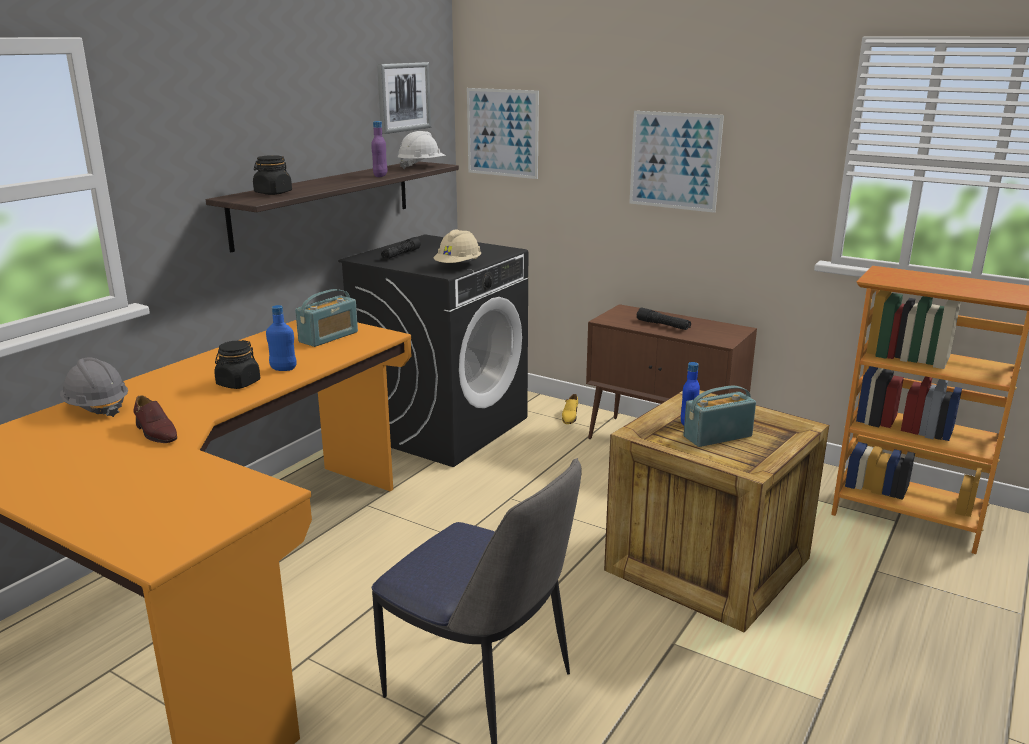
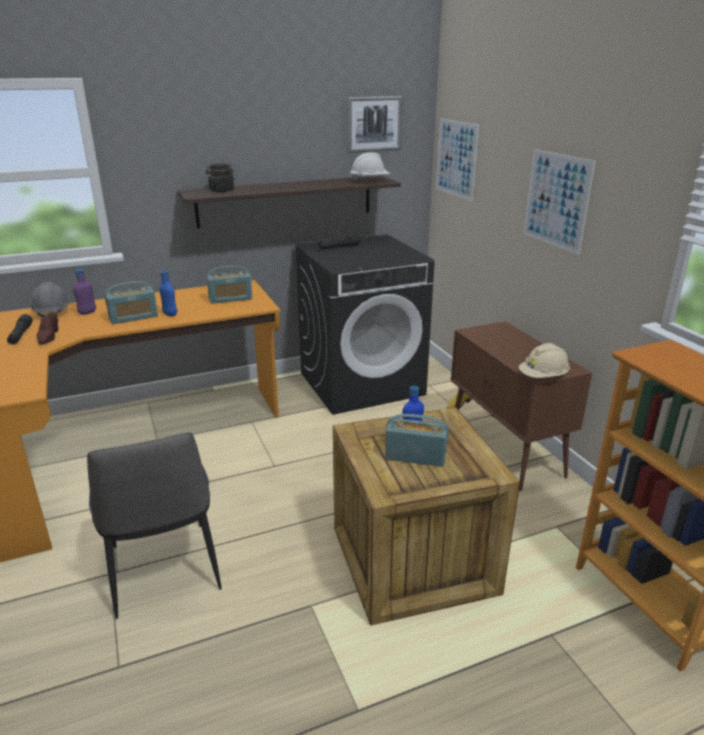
camera: 35 degrees right, 5 degrees up
(238, 383) = (133, 317): black jar -> radio
(380, 176) = (320, 185): purple bottle -> purple bottle (87, 312)
(458, 266) = (357, 264): beige hard hat -> beige hard hat (543, 377)
(663, 325) = (509, 348): black flashlight -> black flashlight (21, 335)

